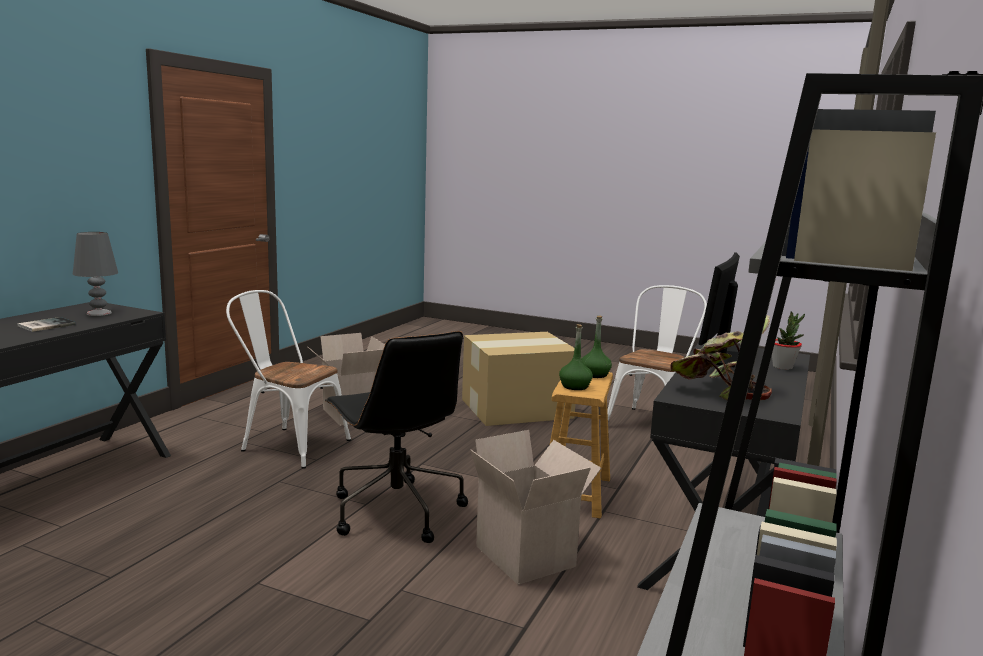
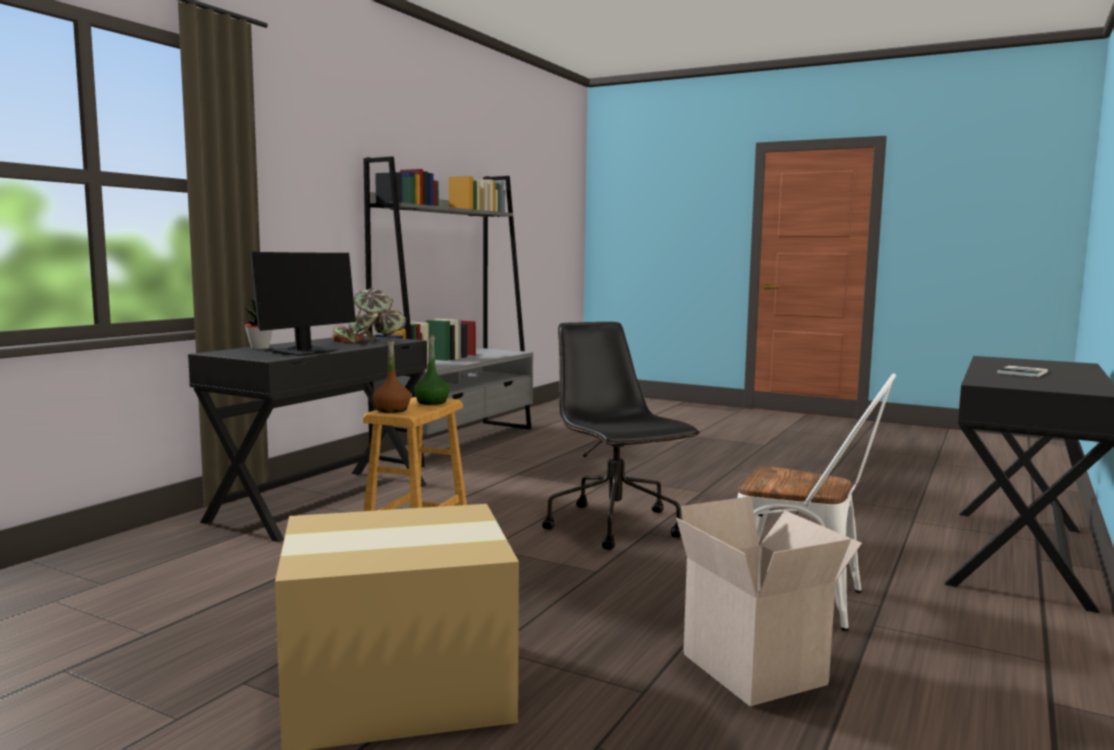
camera: 175 degrees left, 5 degrees down
(99, 313) = (1031, 382): grey table lamp -> none
(528, 556) = (498, 499): cardboard box -> none
(595, 374) = (392, 410): green bottle -> brown bottle
(651, 421) = (141, 647): white chair -> none

